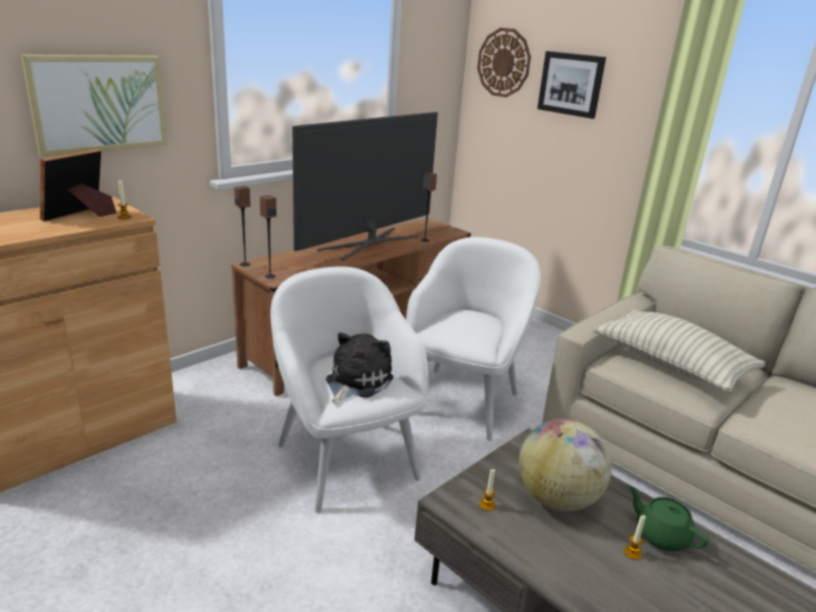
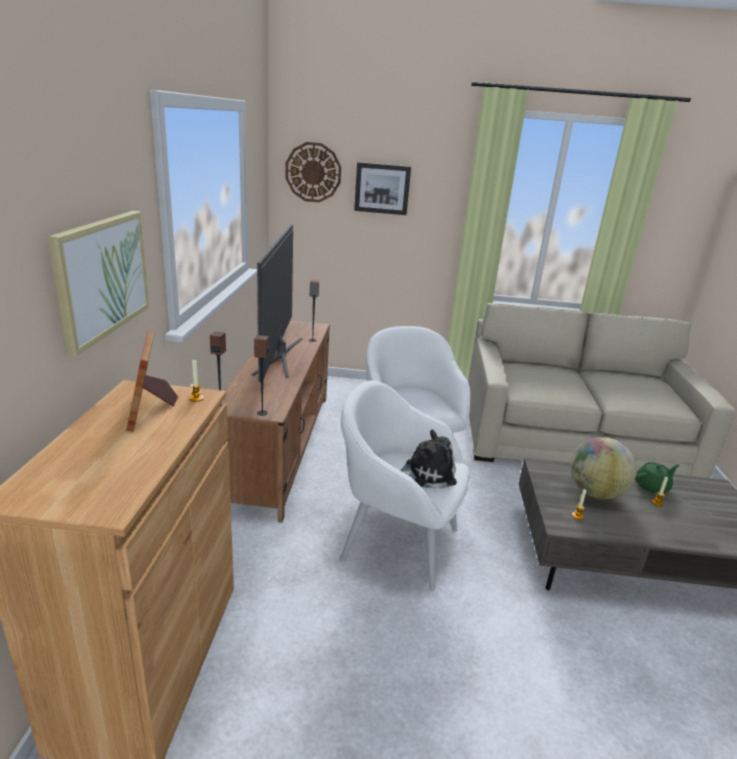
camera: 40 degrees left, 0 degrees up
(356, 381) = (426, 473): plush toy -> plush toy turned 90 degrees clockwise
(661, 535) = (652, 486): green teapot -> green teapot turned 150 degrees clockwise
(671, 365) = (547, 383): pillow -> none

